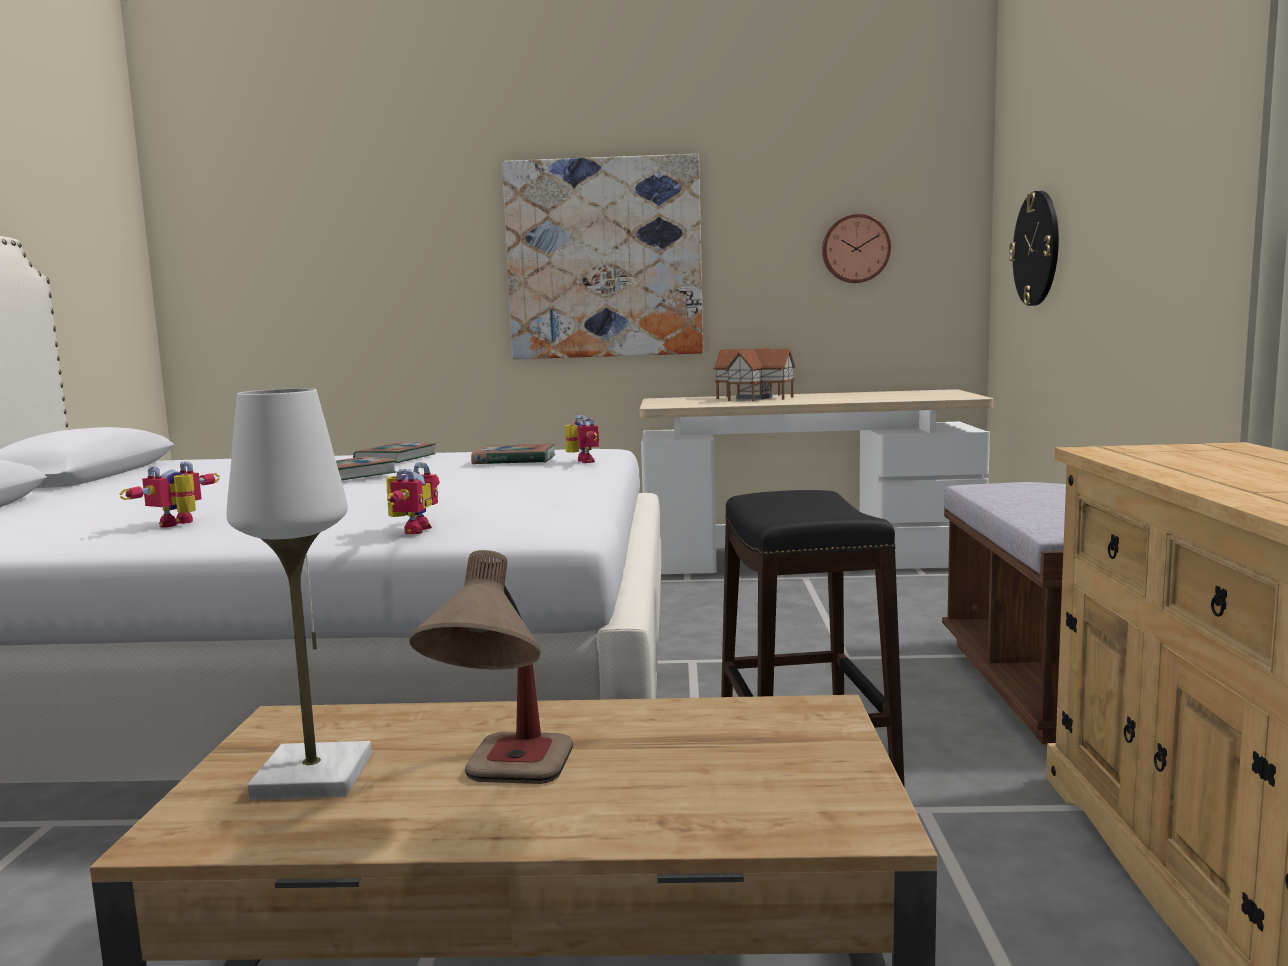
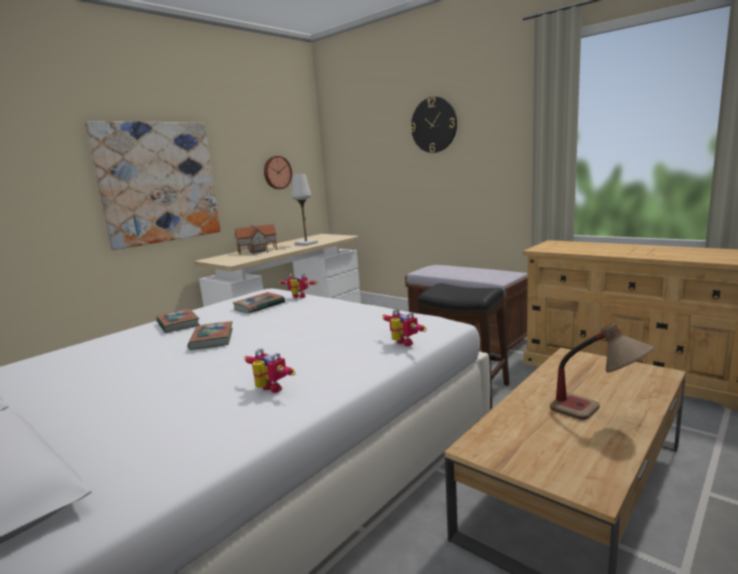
camera: 50 degrees left, 5 degrees up
(180, 524) = (268, 390): toy robot -> toy robot turned 150 degrees clockwise
(313, 776) = (553, 450): white table lamp -> white table lamp (306, 244)
(1036, 248) = (367, 172): wall clock -> wall clock (434, 125)

